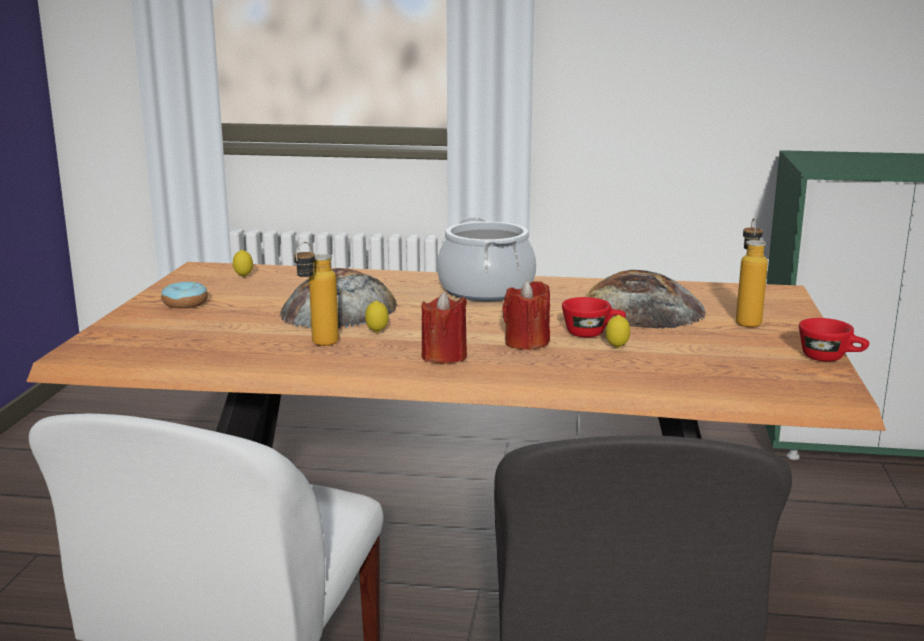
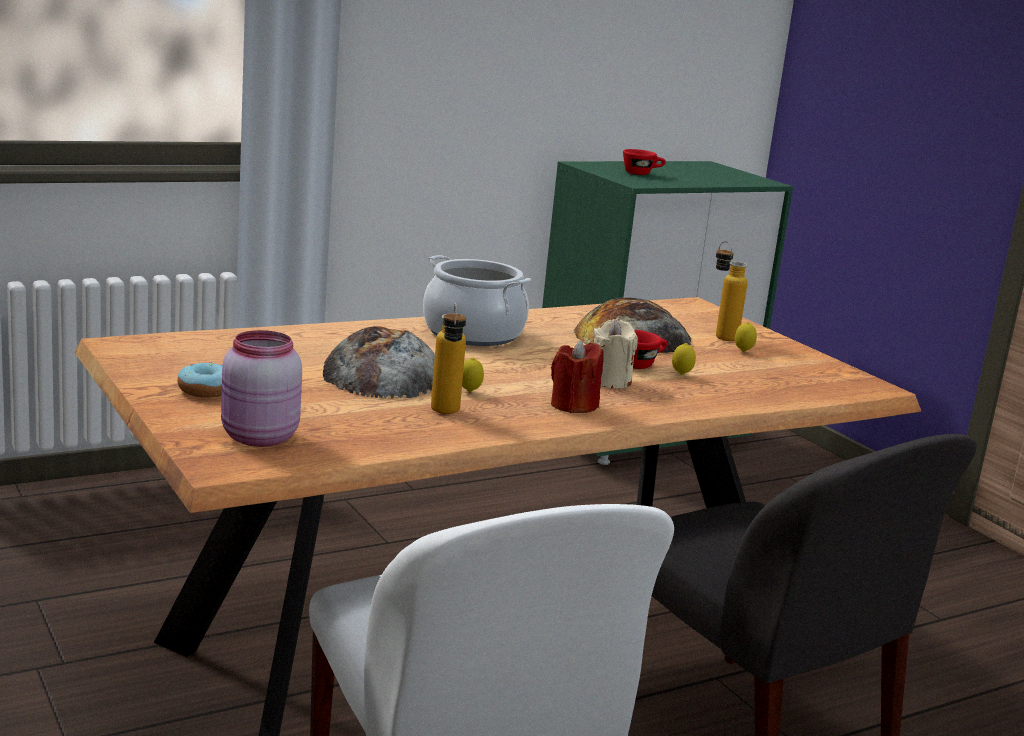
camera: 40 degrees left, 0 degrees up
(144, 339) = (257, 438): none -> pink jar
(243, 277) = (198, 349): lemon -> lemon (743, 351)
(526, 343) = (609, 381): red candle -> beige candle
(830, 358) = (826, 359): red cup -> red cup (642, 173)

